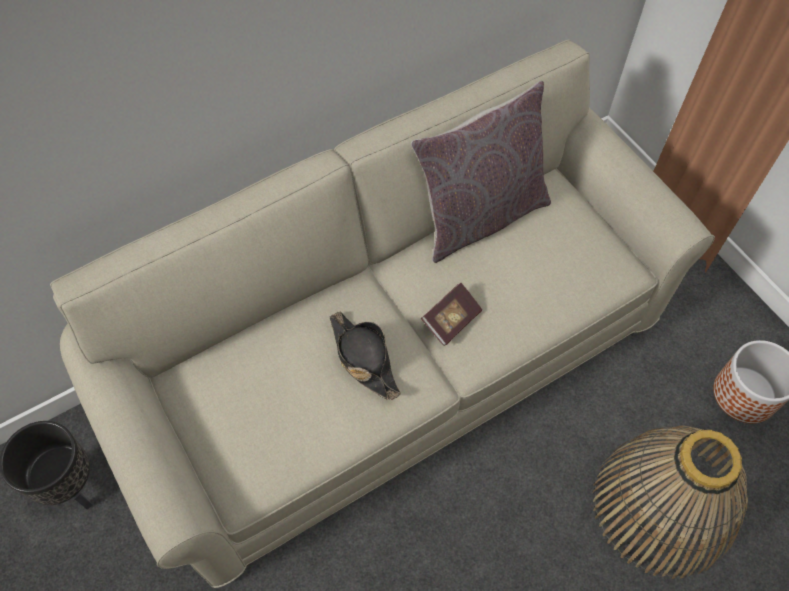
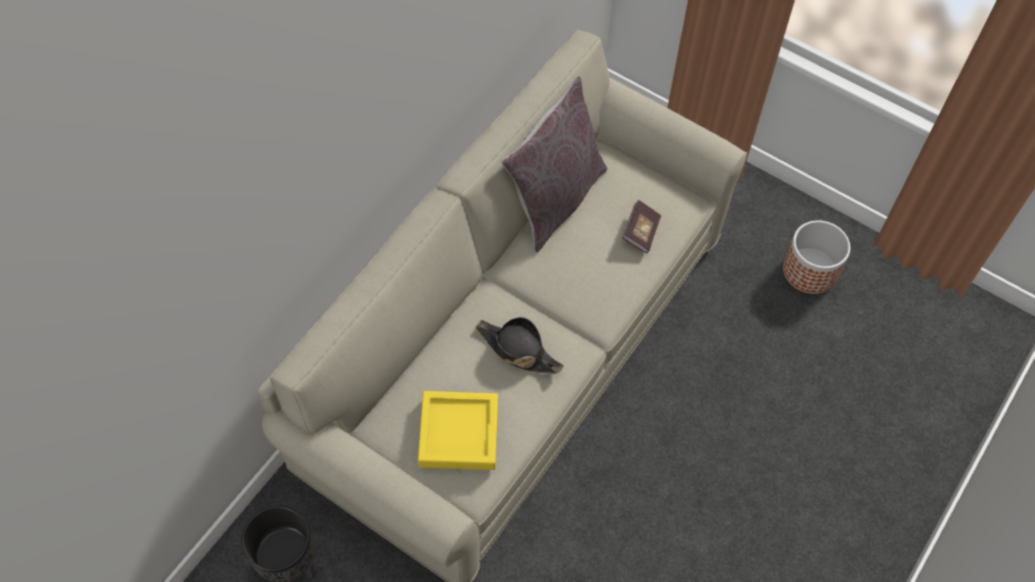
camera: 25 degrees left, 0 degrees up
(255, 424) = (458, 433): none -> yellow tray
(451, 320) = (572, 294): book -> book (641, 232)
(662, 506) = (782, 384): basket -> none

